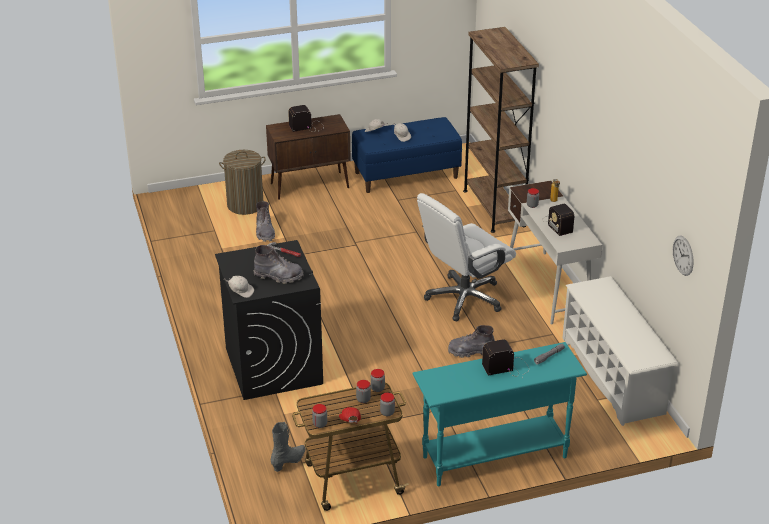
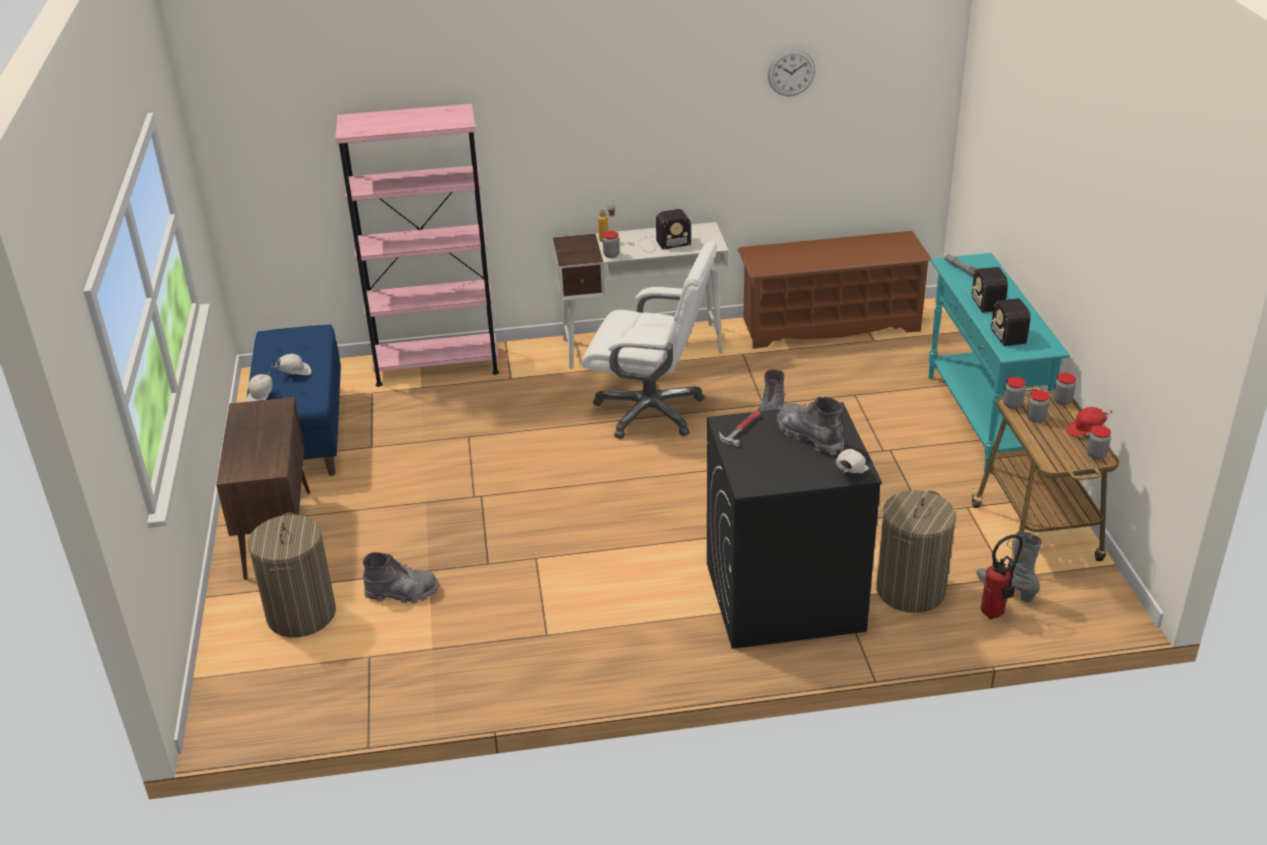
camera: 80 degrees left, 0 degrees up
(264, 456) = (996, 613): none -> fire extinguisher
(278, 276) = (810, 436): grey boot -> grey boot turned 60 degrees counterclockwise
(284, 418) = (910, 590): none -> laundry basket
(307, 126) = (253, 438): radio -> radio (1006, 329)
(464, 298) = (651, 411): white office chair -> white office chair turned 45 degrees counterclockwise
(494, 208) = (436, 366): brown bookcase -> pink bookcase
(613, 375) = (830, 325): white shoe rack -> brown shoe rack
(683, 255) = (896, 110): wall clock -> wall clock (791, 72)

